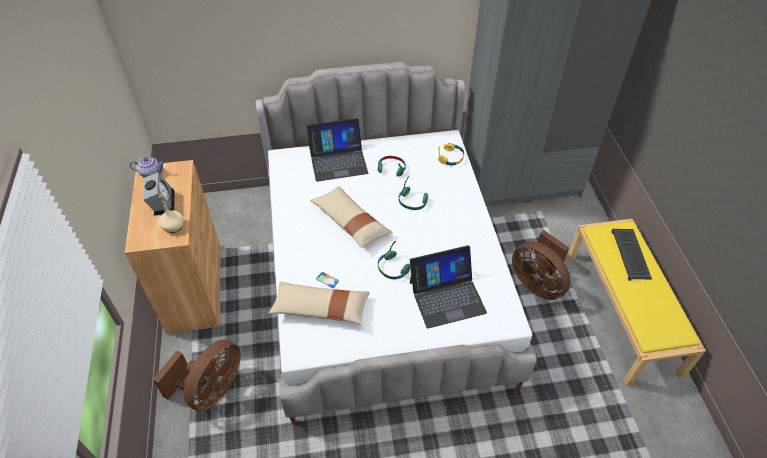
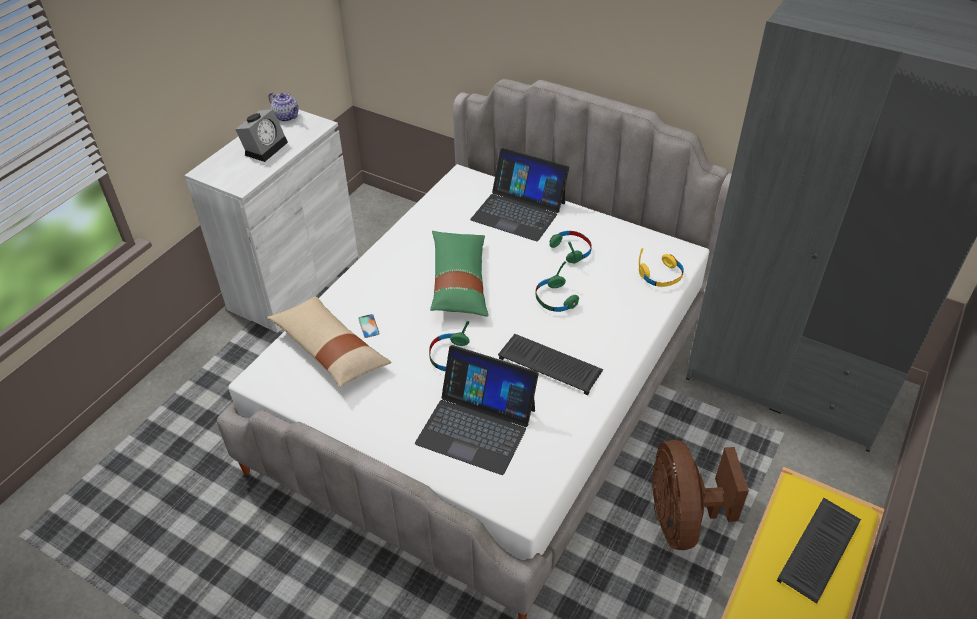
camera: 40 degrees right, 5 degrees down
(173, 226) = (249, 174): beige bottle -> none
(194, 287) = (294, 282): brown cabinet -> white cabinet
(211, 389) = (210, 387): brown fan -> none
(350, 222) = (459, 282): beige pillow -> green pillow
(448, 239) = (551, 364): none -> keyboard

